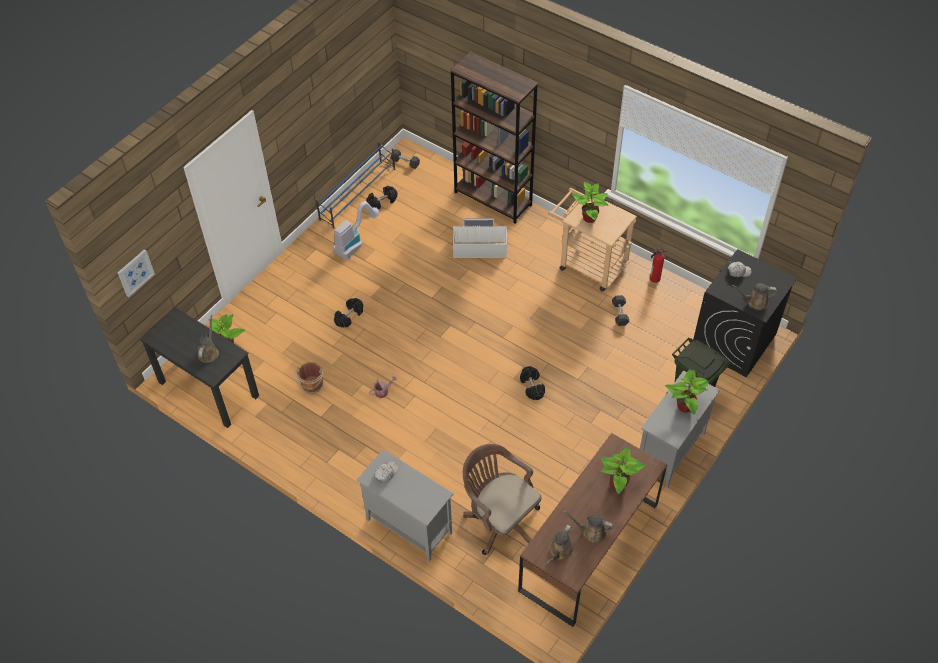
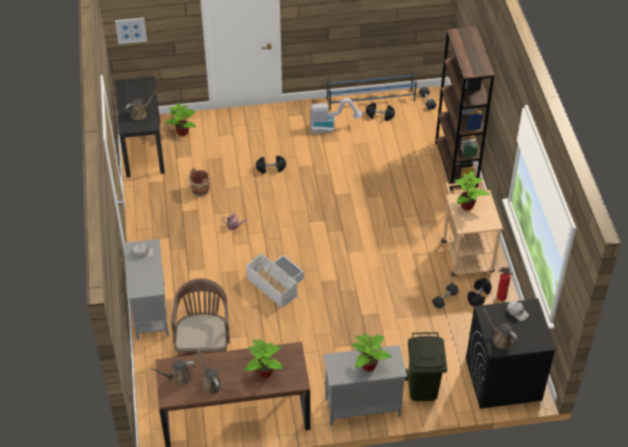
camera: 45 degrees right, 5 degrees down
(478, 244) = (408, 185): white storage box -> white storage box (276, 283)
(532, 387) = (326, 296): black dumbbell -> black dumbbell (478, 296)

